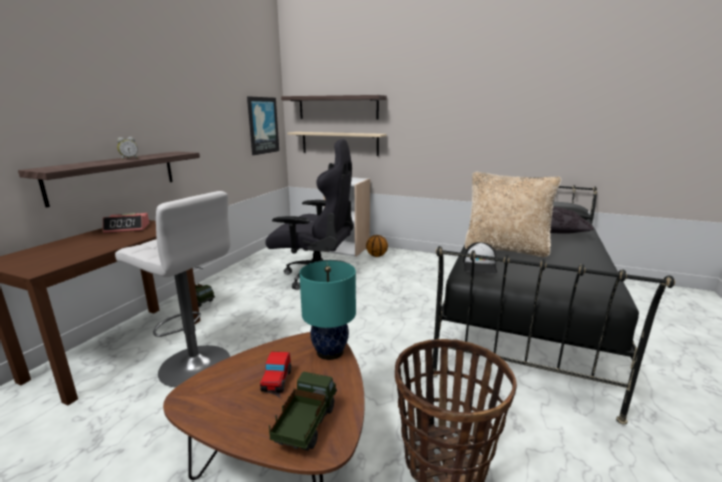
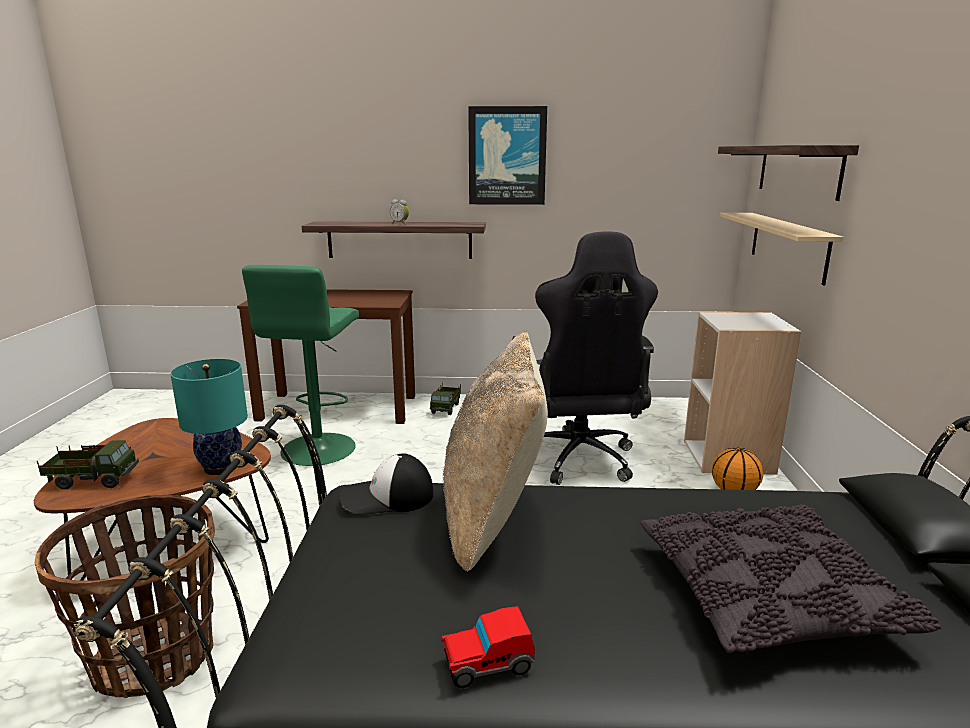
camera: 70 degrees right, 0 degrees up
(127, 228) = (375, 295): alarm clock -> none
(195, 366) = (317, 449): white stool -> green stool
(262, 125) = (676, 197): picture -> picture (507, 156)
(276, 381) = (168, 453): toy car -> toy car (487, 665)

